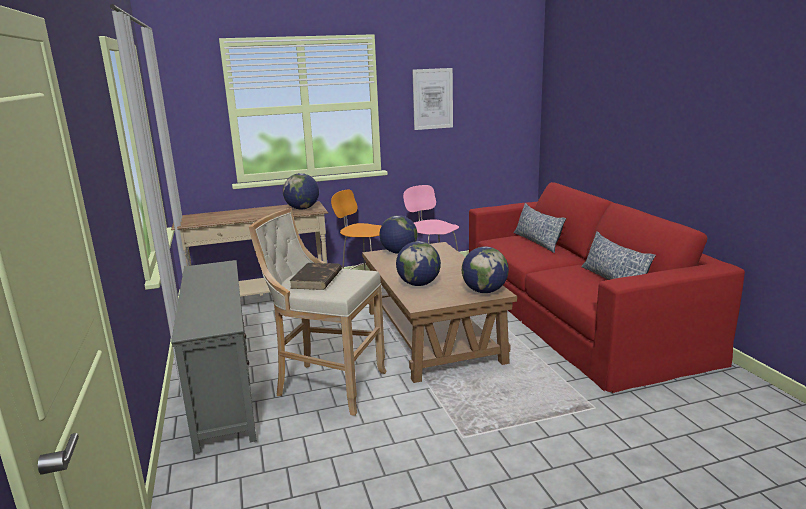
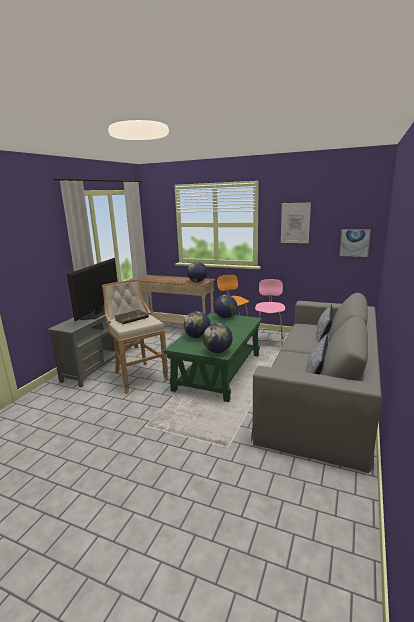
camera: 40 degrees right, 0 degrees up
(214, 291) = (98, 313): none -> television
(432, 335) = (219, 371): brown coffee table -> green coffee table
(508, 121) = (354, 242): none -> picture
(576, 313) = (322, 391): red sofa -> grey sofa

